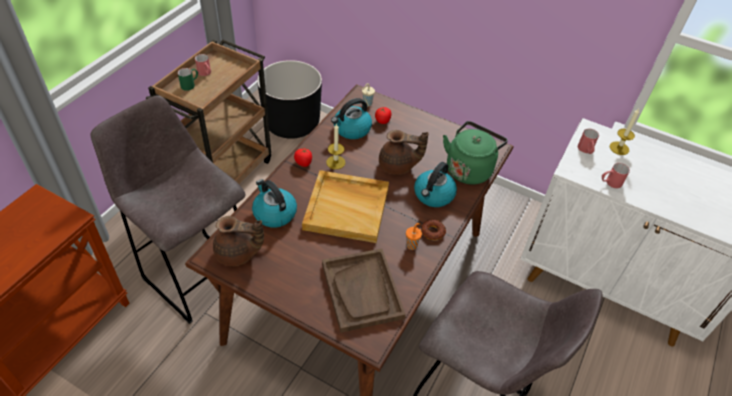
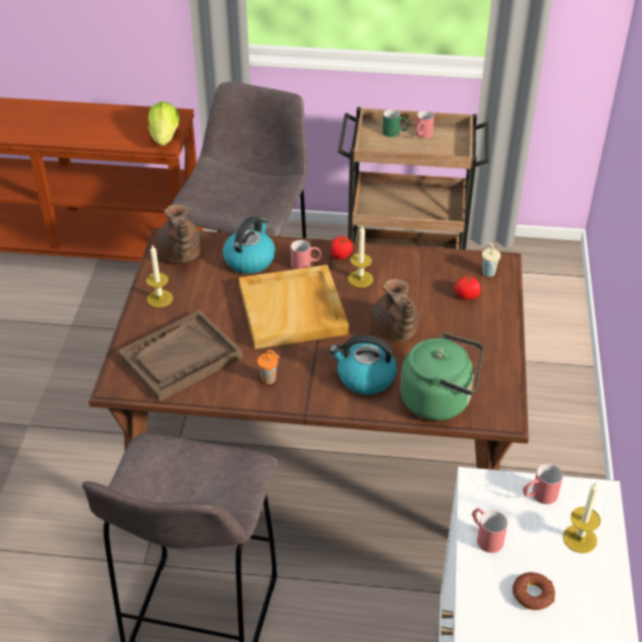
camera: 70 degrees right, 5 degrees down
(63, 216) = (165, 138): none -> lettuce
(284, 284) = (160, 298): none -> candle
(292, 123) = (538, 293): black planter -> none
(302, 184) = (306, 265): none -> red mug
(351, 129) = (428, 274): kettle -> none
(432, 232) = (302, 392): donut -> donut (533, 594)

